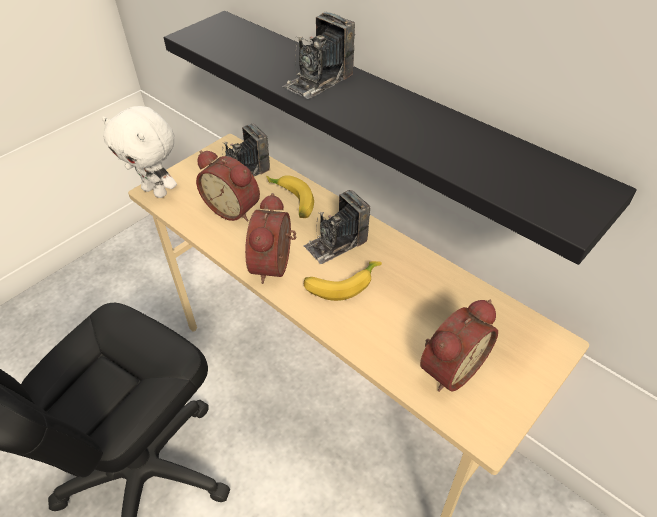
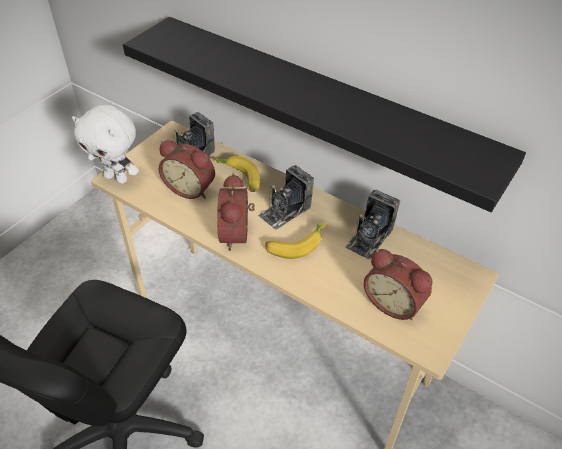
camera: 10 degrees left, 0 degrees up
(319, 80) = (268, 78): camera -> camera (369, 238)
(449, 367) = (394, 302): alarm clock -> alarm clock turned 90 degrees clockwise

